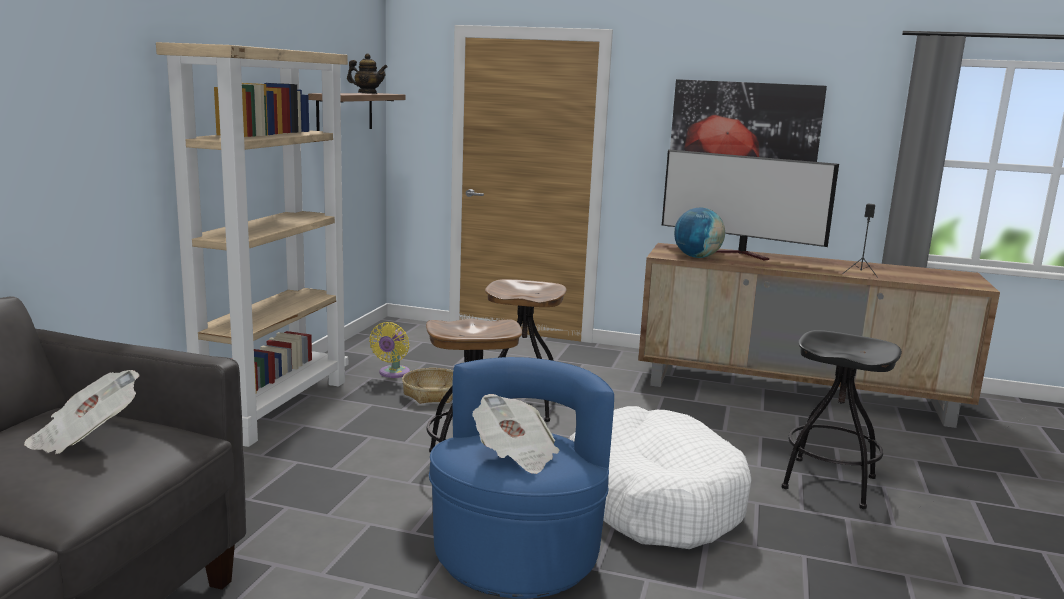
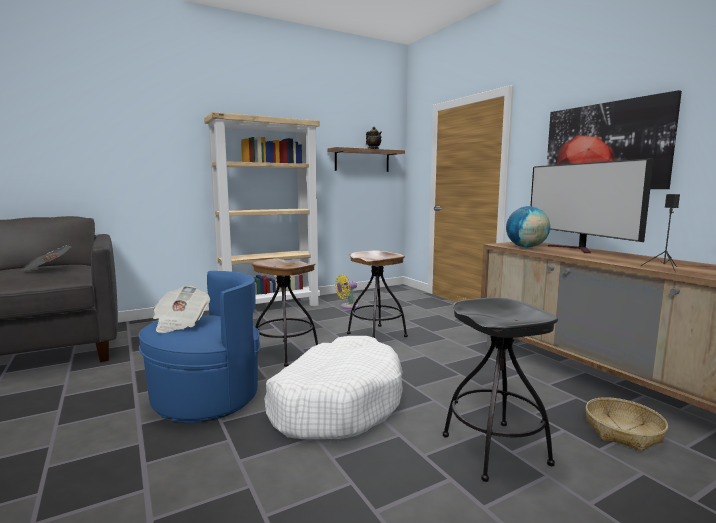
camera: 45 degrees right, 5 degrees down
(432, 394) = (345, 319): basket -> basket (623, 431)

